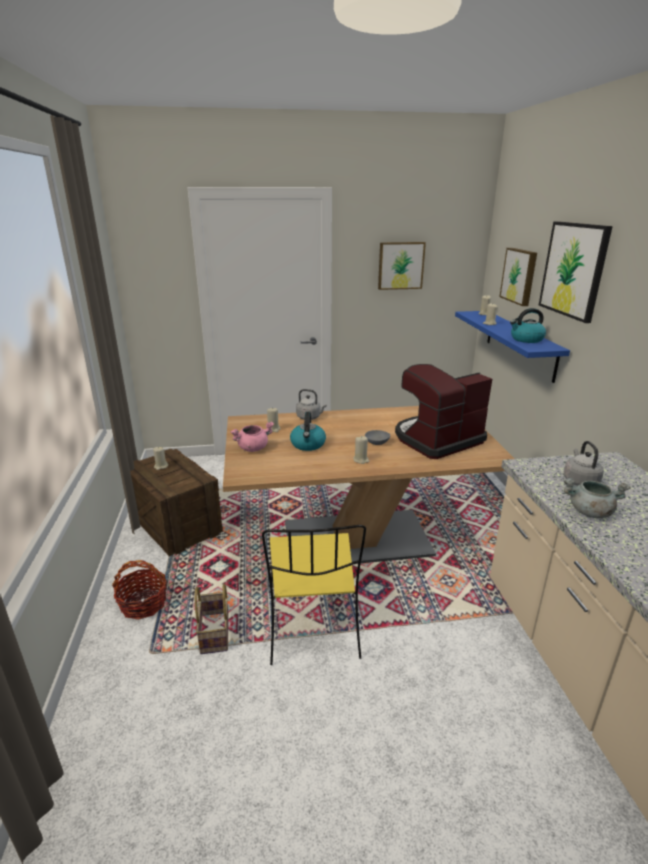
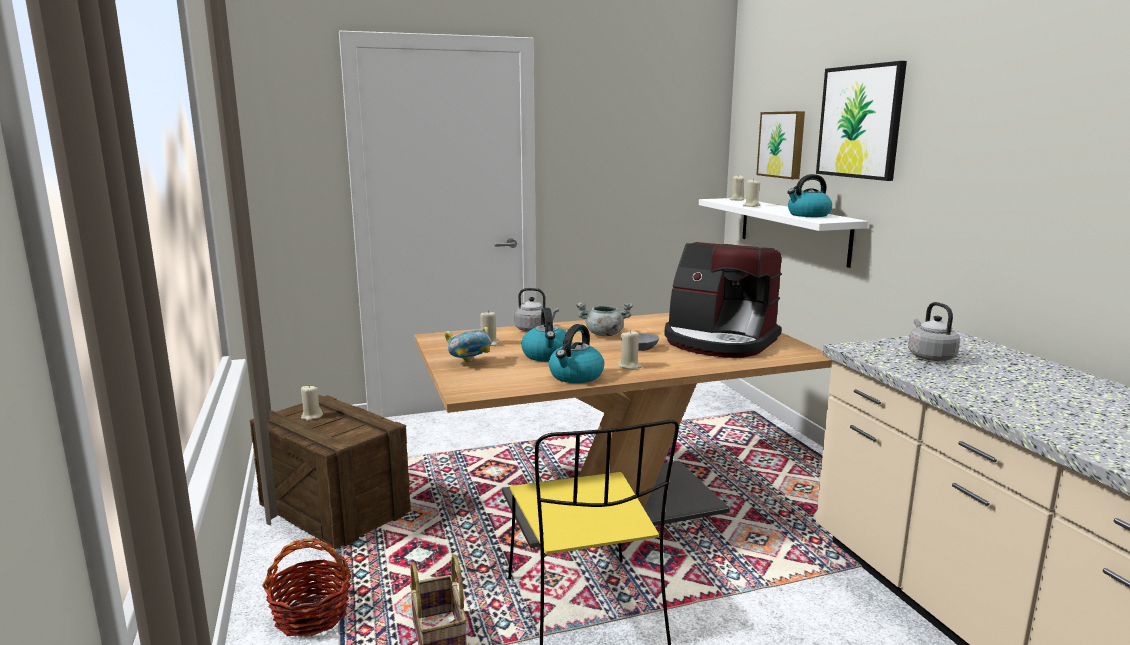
camera: 10 degrees left, 10 degrees down
(253, 448) = (470, 363): pink cooking pot -> bowl
(319, 467) = (576, 376): none -> kettle
(400, 265) = (624, 141): picture -> none
(437, 439) = (719, 341): coffee machine -> coffee machine turned 105 degrees counterclockwise
(520, 344) = (792, 229): blue shelf -> white shelf
(589, 512) = (960, 382): grey cooking pot -> grey cooking pot (604, 334)

